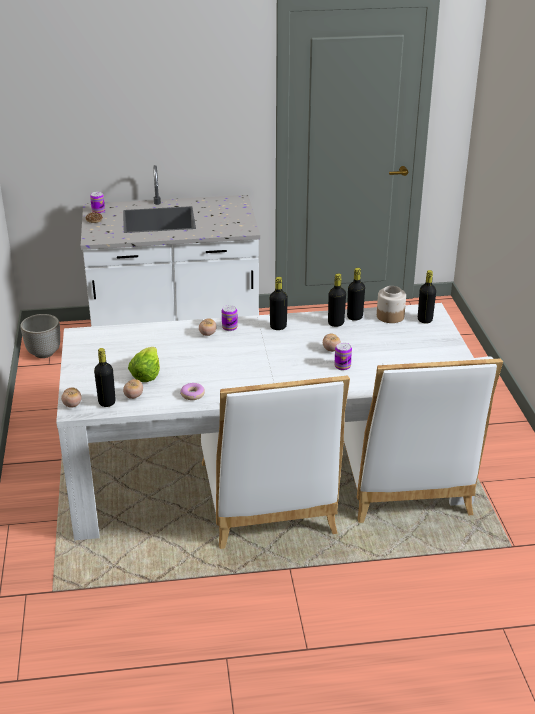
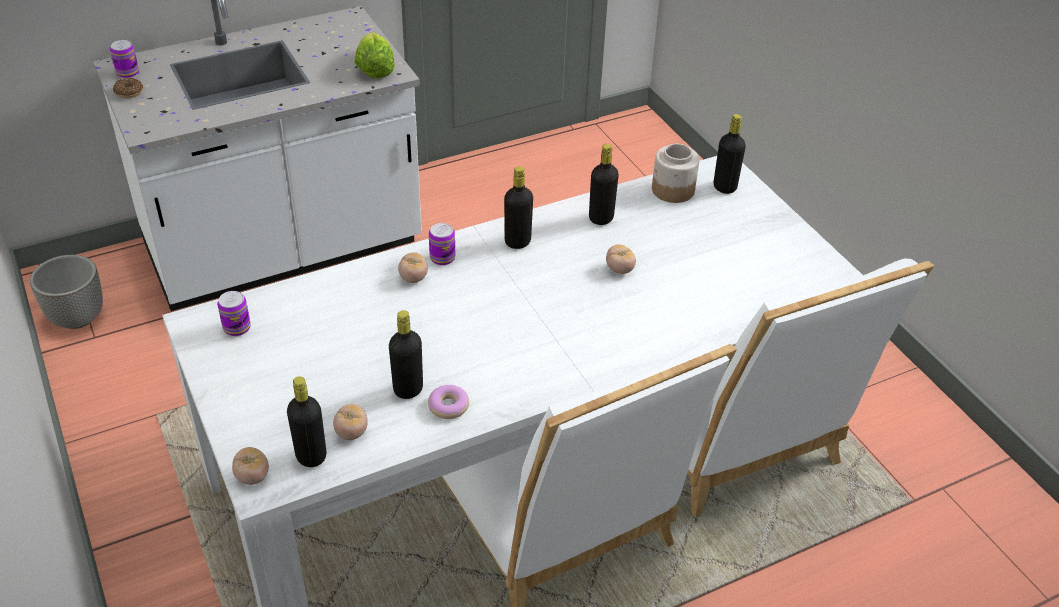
camera: 20 degrees left, 10 degrees up
(146, 374) = (350, 381): lettuce -> lettuce (374, 68)
(342, 366) = (652, 298): can -> can (237, 328)
(354, 317) = (622, 201): black bottle -> black bottle (408, 389)

